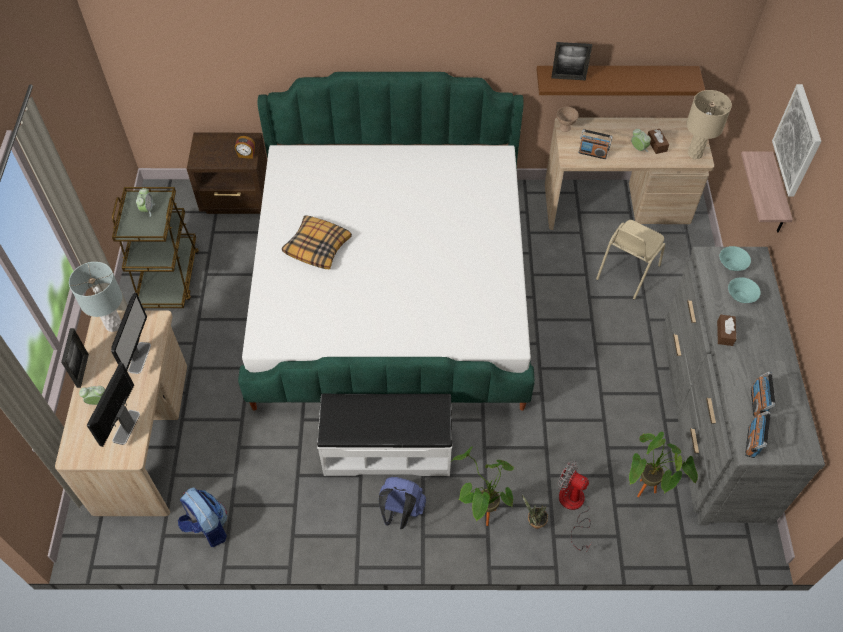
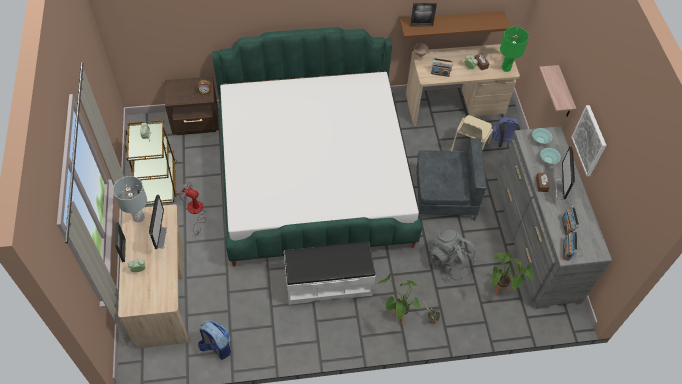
camera: 10 degrees left, 0 degrees up
(126, 427) = (161, 285): monitor -> monitor (560, 189)
(318, 247) = (266, 152): pillow -> none
(400, 512) = (343, 322): blue backpack -> blue backpack (503, 142)
(573, 507) = (455, 306): fan -> fan (196, 212)
(575, 438) = (449, 262): none -> grey backpack
(581, 336) = (444, 195): none -> grey armchair
(694, 154) = (506, 68): beige table lamp -> green table lamp
(798, 141) = (575, 58): picture -> picture (589, 140)

